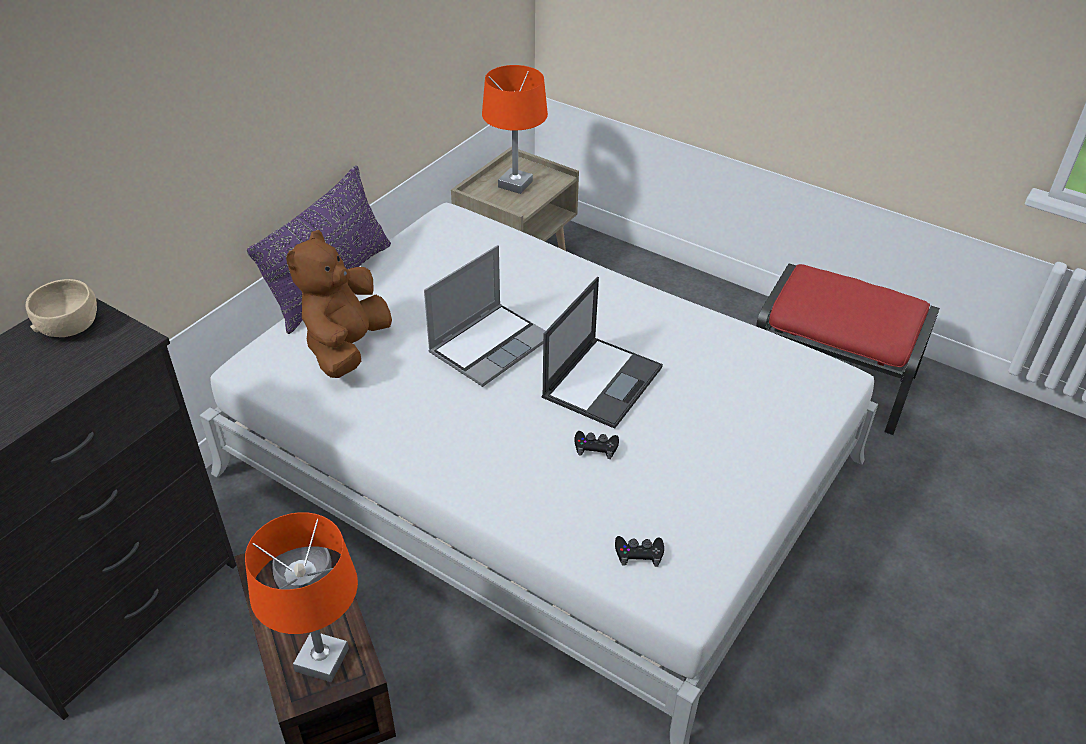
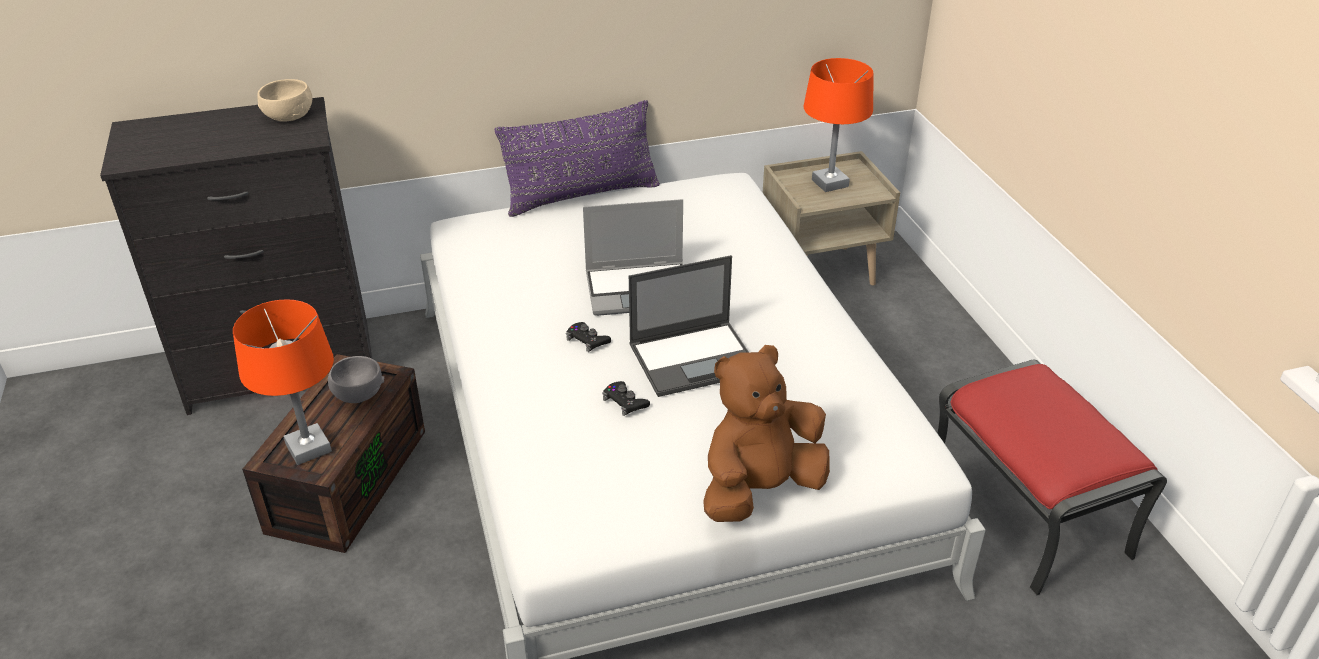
camera: 40 degrees right, 5 degrees down
(346, 348) = (536, 244): brown plush toy -> brown plush toy (759, 489)
(639, 553) = (559, 494): black game controller -> black game controller (587, 340)

